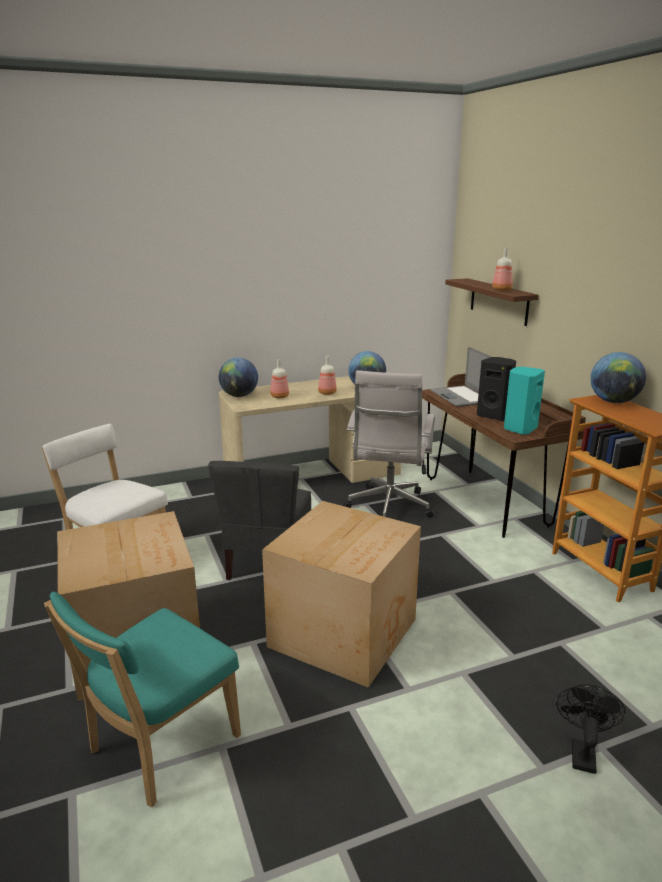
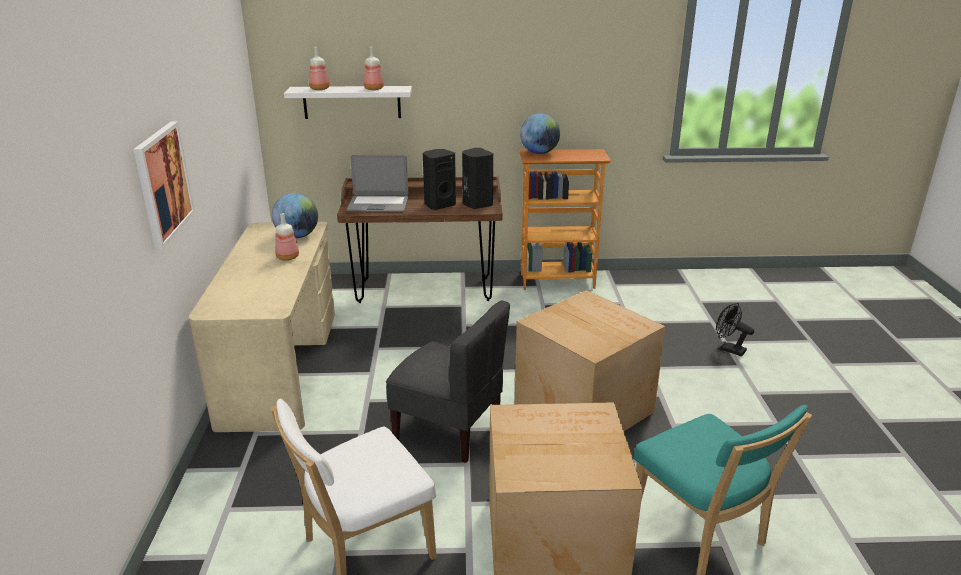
camera: 70 degrees left, 5 degrees up
(227, 297) = (163, 183): none -> picture
(239, 396) = (230, 307): globe -> none
(279, 396) = (266, 284): bottle -> bottle (319, 89)
(388, 509) = (397, 338): white office chair -> none
(499, 301) = (352, 102): brown shelf -> white shelf
(519, 429) = (476, 204): turquoise speaker -> black speaker

